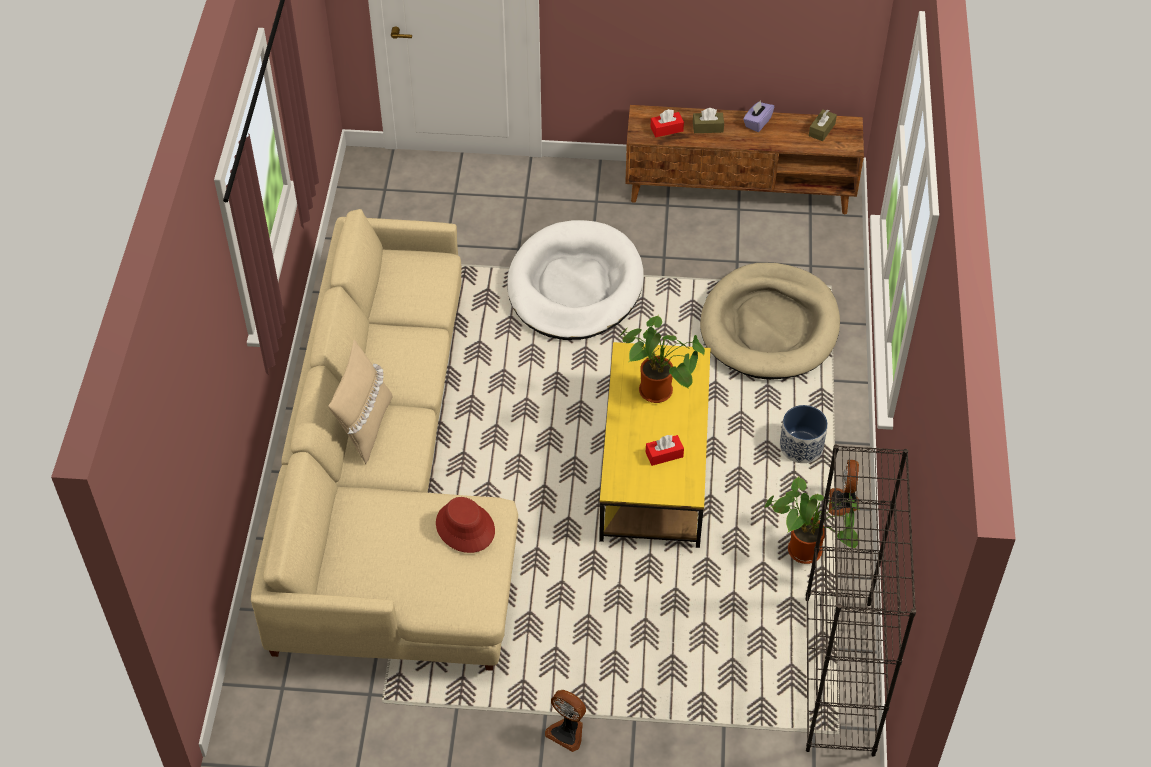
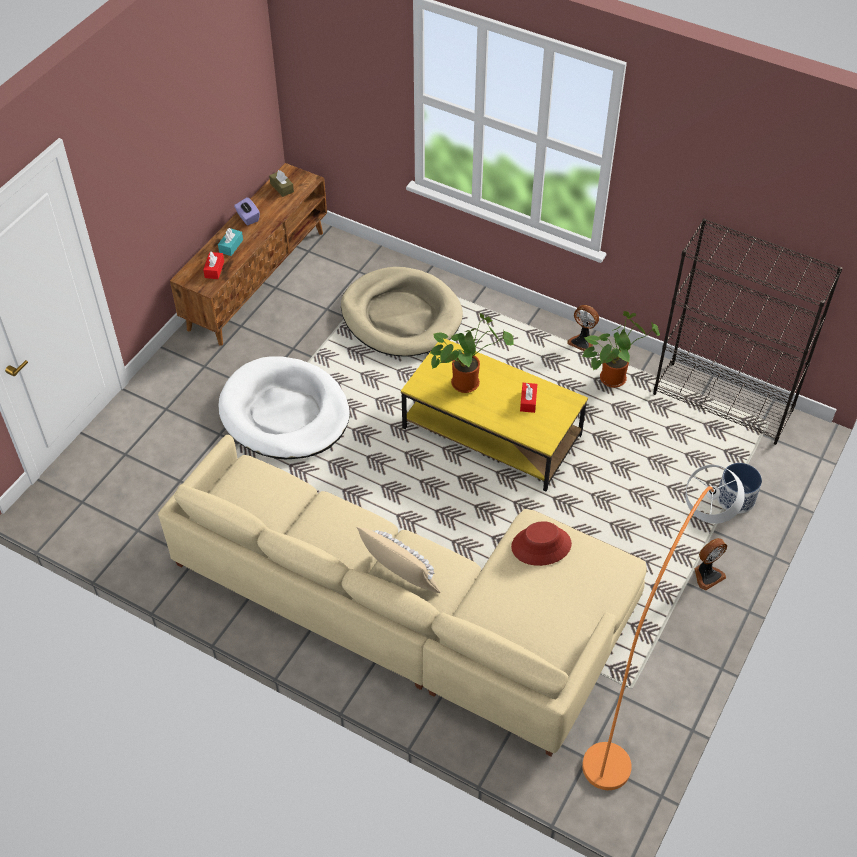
camera: 65 degrees left, 0 degrees up
(379, 715) = (643, 695): none -> orange floor lamp
(708, 127) = (231, 246): brown tissue box -> turquoise tissue box
(801, 447) = (521, 344): planter -> planter (736, 498)

